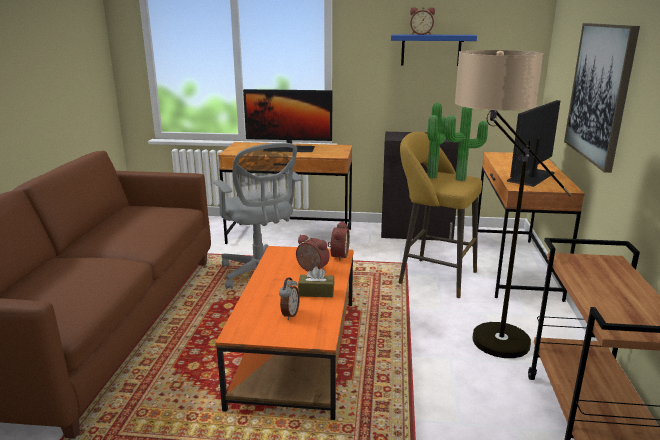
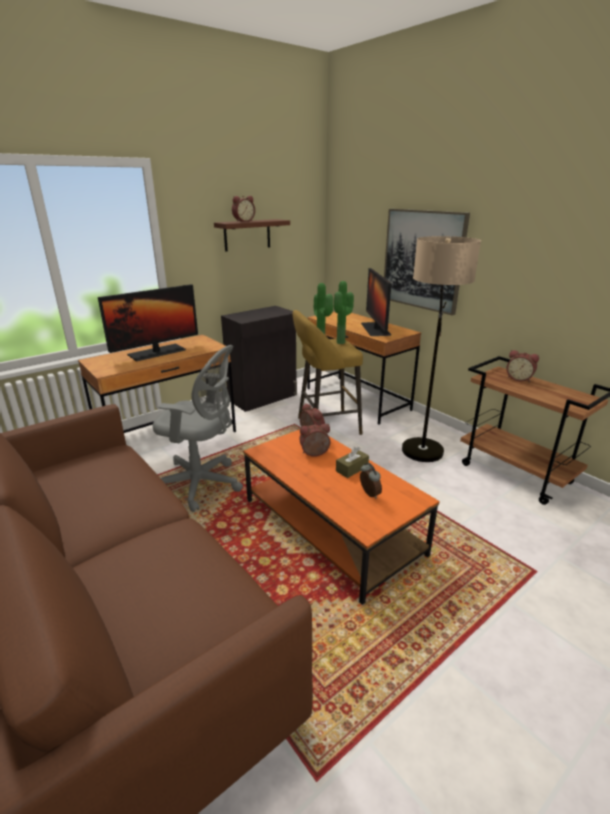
camera: 45 degrees left, 5 degrees up
(431, 50) = (247, 235): blue shelf -> brown shelf
(615, 275) = (519, 378): none -> alarm clock

